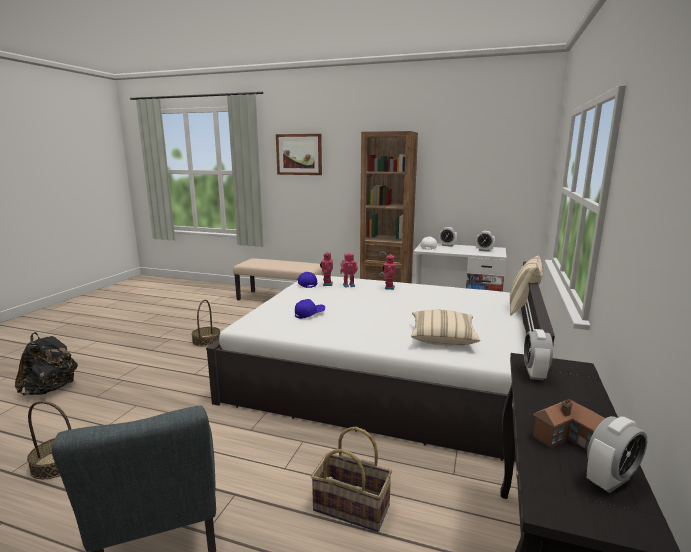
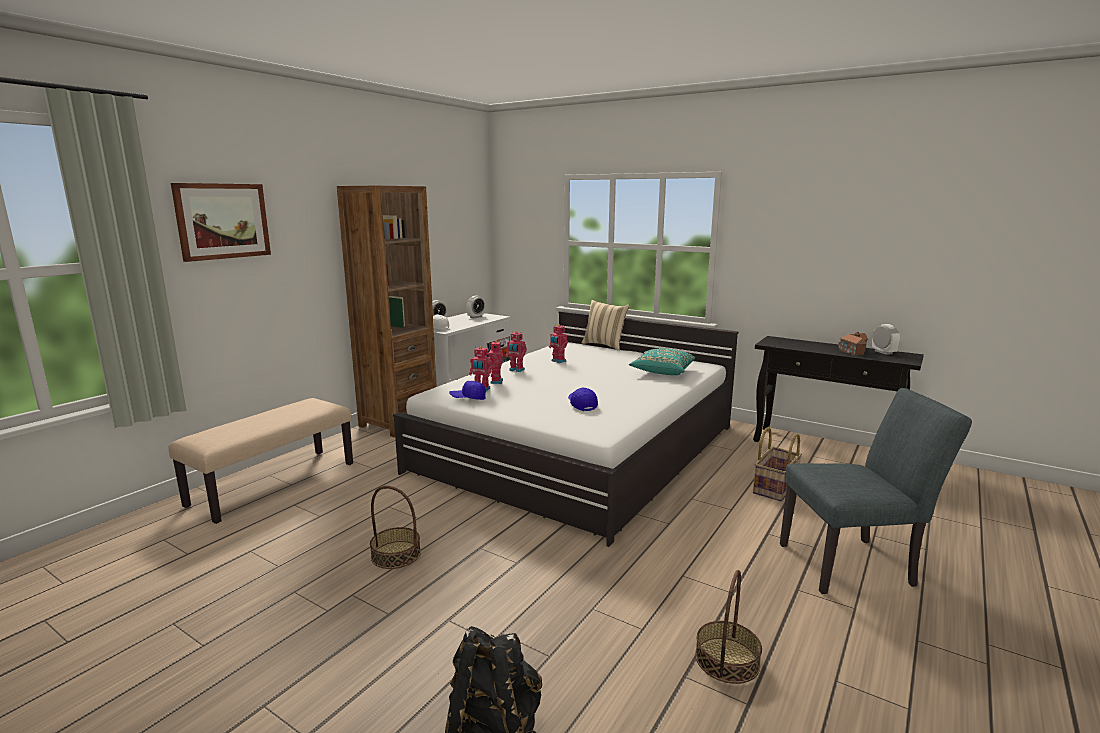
camera: 75 degrees left, 0 degrees up
(432, 296) = (558, 361): none -> toy robot
(442, 338) = (662, 372): beige pillow -> turquoise pillow
(534, 373) = (785, 345): alarm clock -> none

